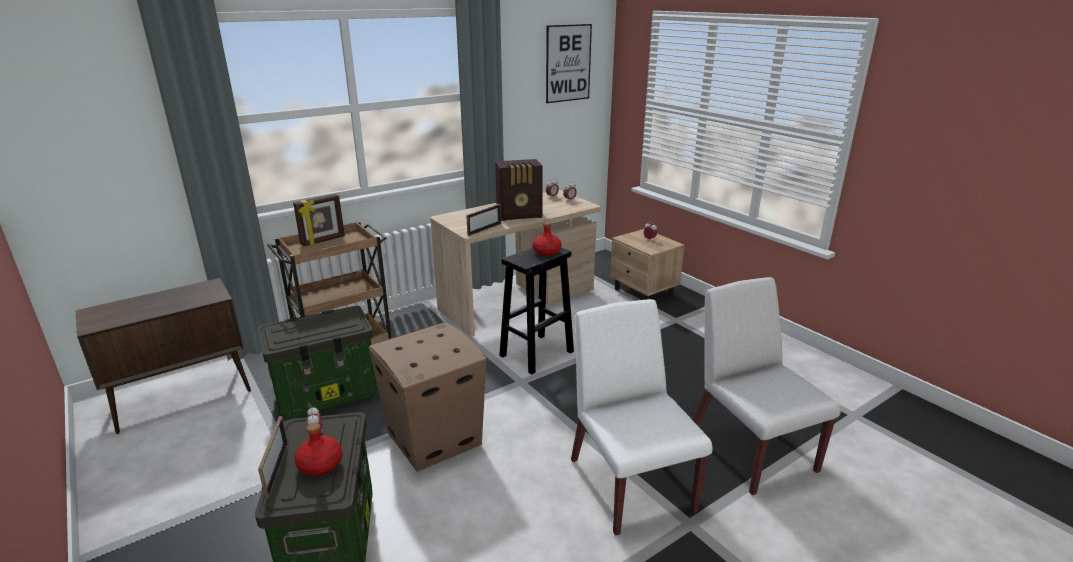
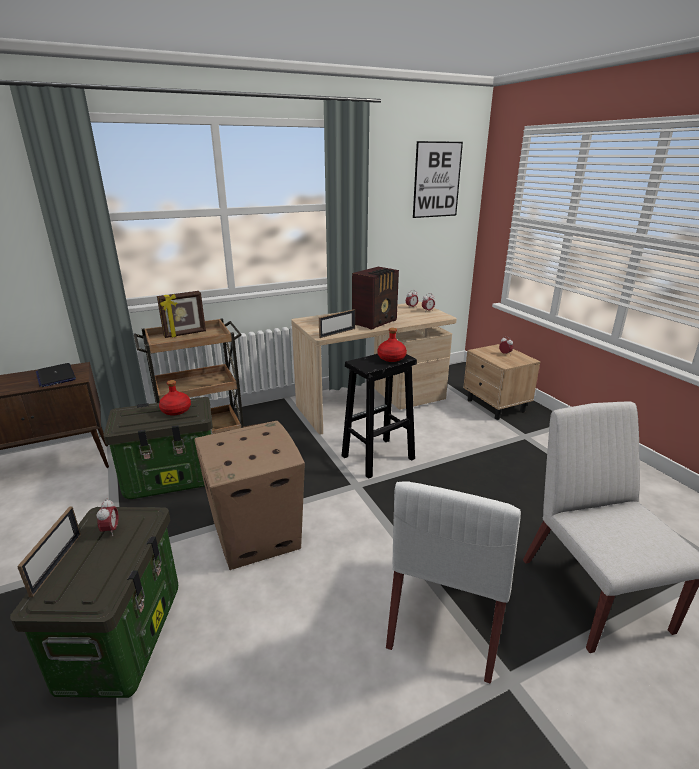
camera: 10 degrees right, 0 degrees up
(190, 296) = (56, 376): none -> laptop
(321, 464) = (100, 564): red bottle -> red bottle (176, 410)
(520, 215) = (376, 322): radio -> radio turned 45 degrees counterclockwise
(630, 483) = (447, 616): white chair -> white chair turned 150 degrees counterclockwise

